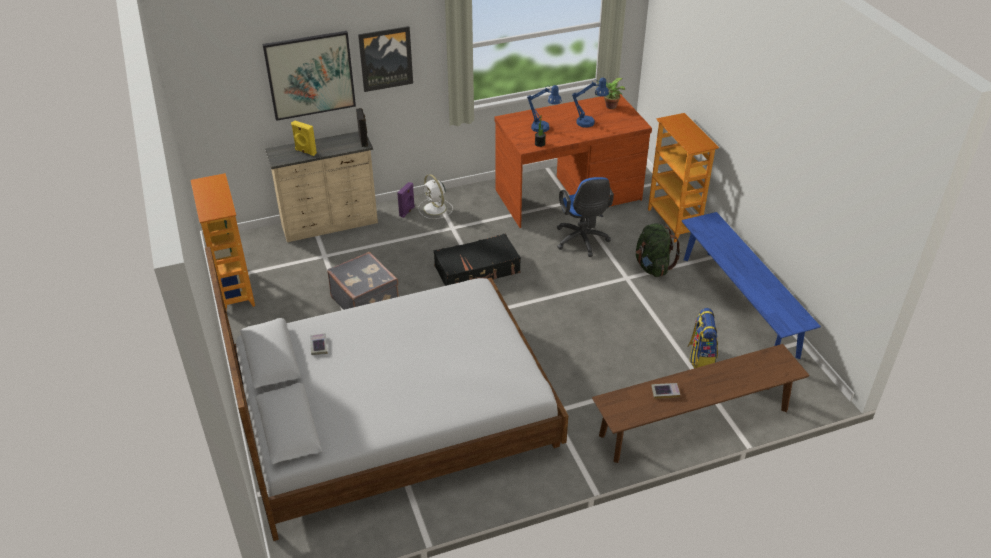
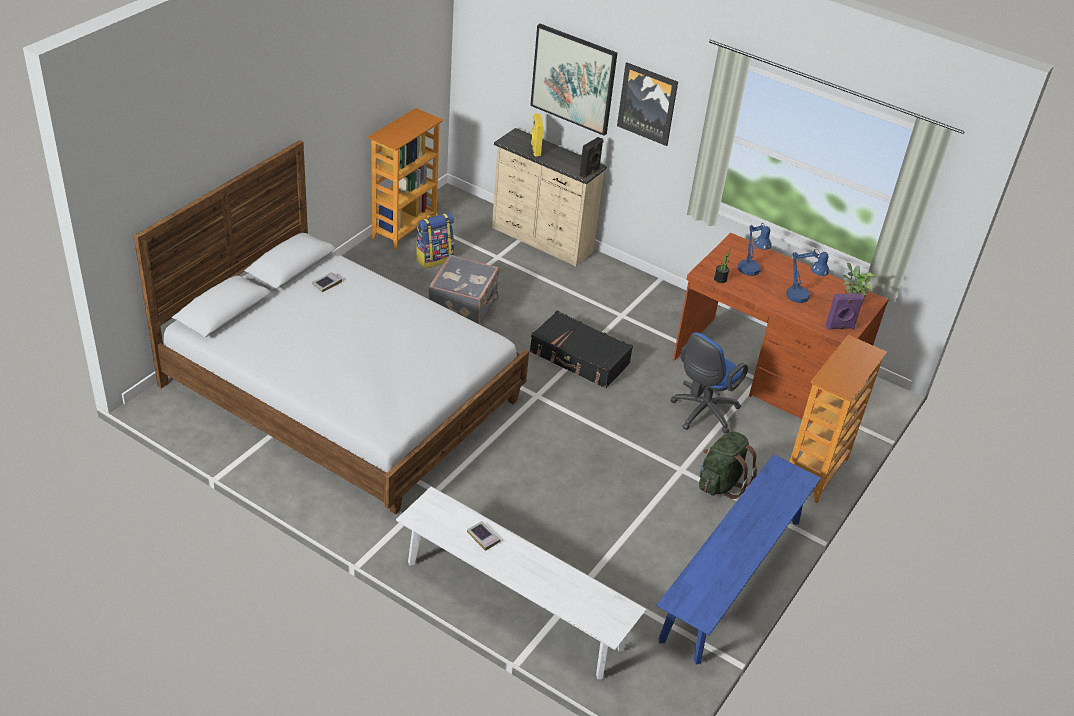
camera: 50 degrees right, 0 degrees up
(407, 211) = (612, 277): purple speaker -> purple speaker (840, 327)
(435, 209) = (636, 292): white fan -> none
(694, 423) = (513, 605): brown bench -> white bench
(700, 357) = (616, 575): backpack -> backpack (434, 259)

